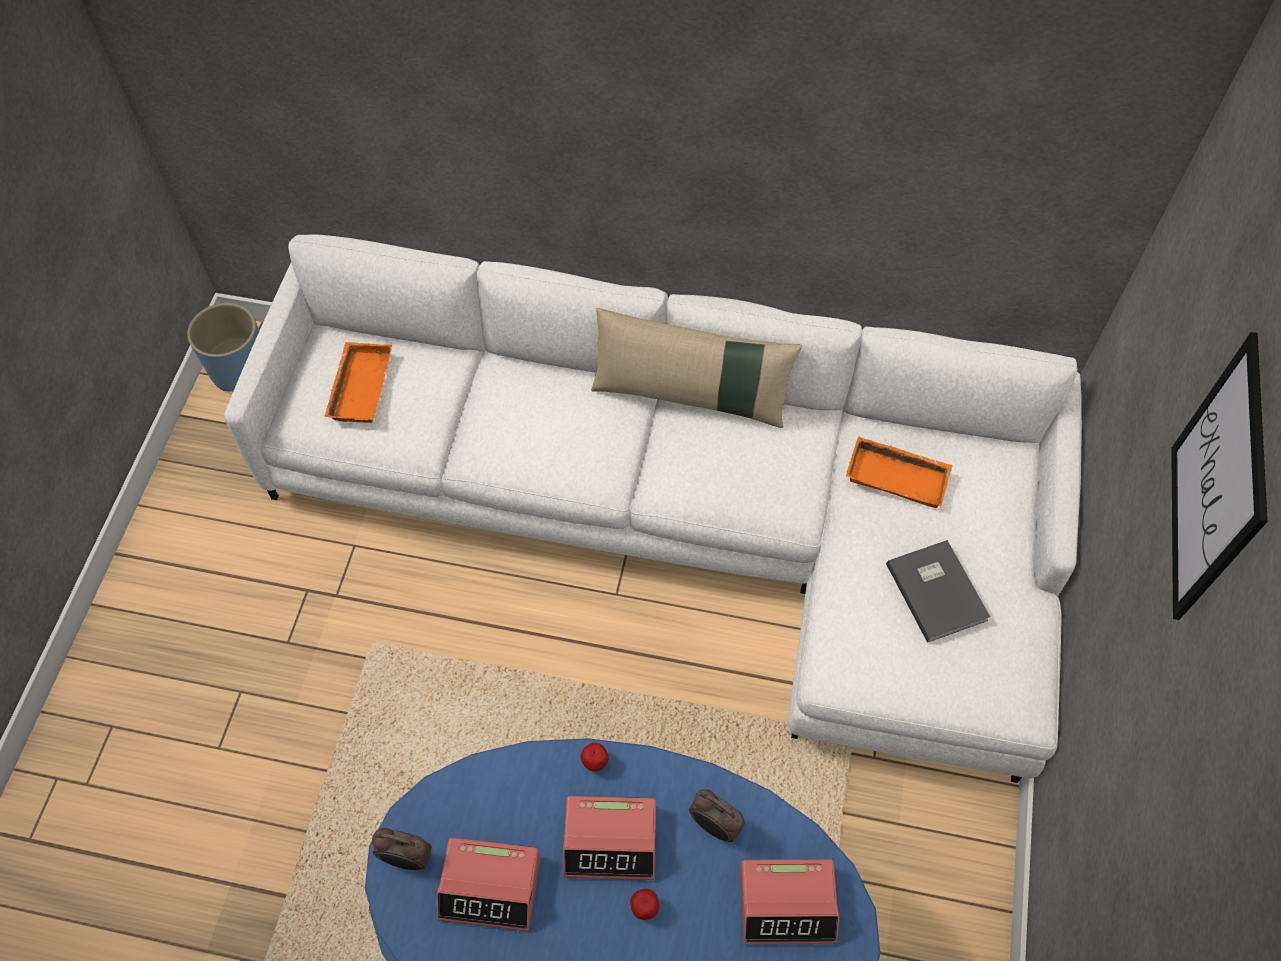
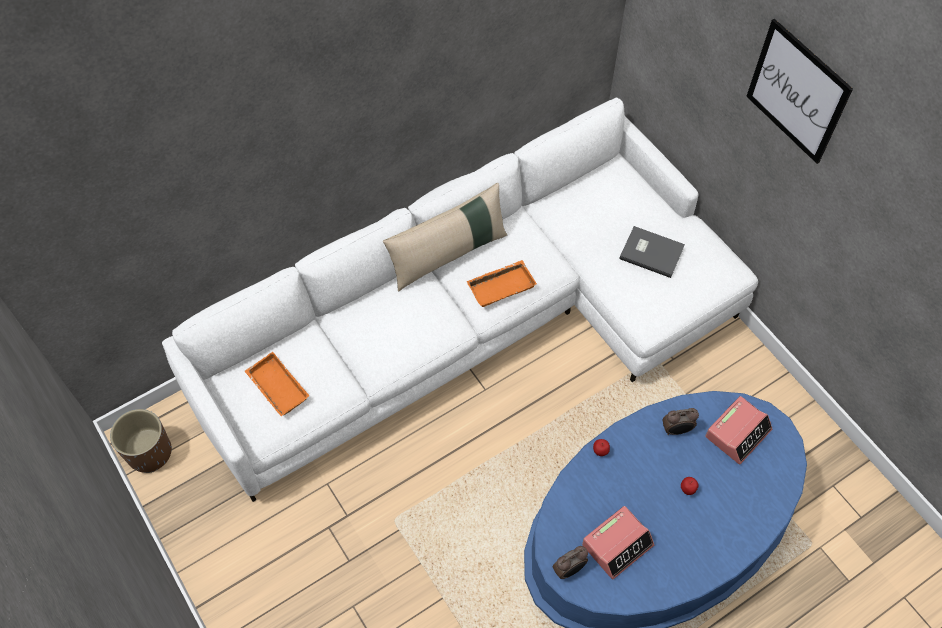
camera: 45 degrees left, 0 degrees up
(241, 369) = (149, 452): blue planter -> brown planter
(611, 841) = (643, 477): alarm clock -> none
(898, 475) = (582, 214): orange tray -> orange tray (501, 285)

